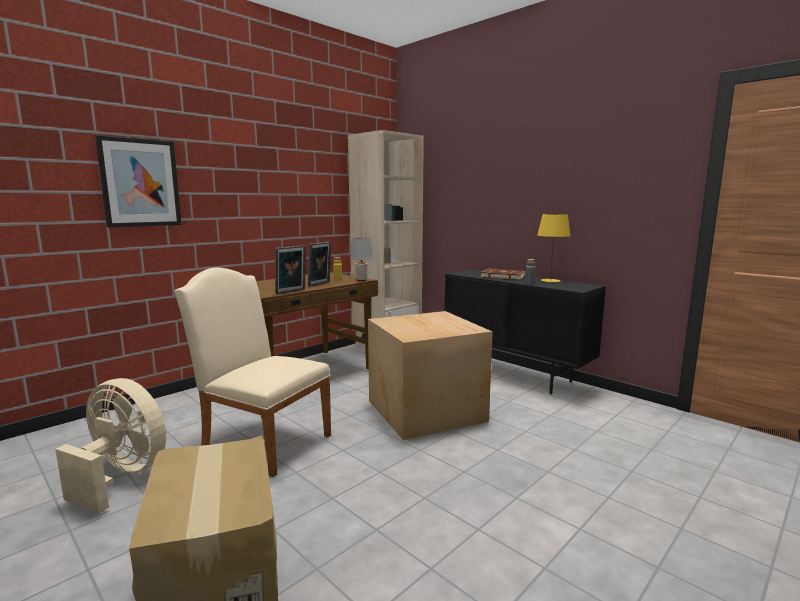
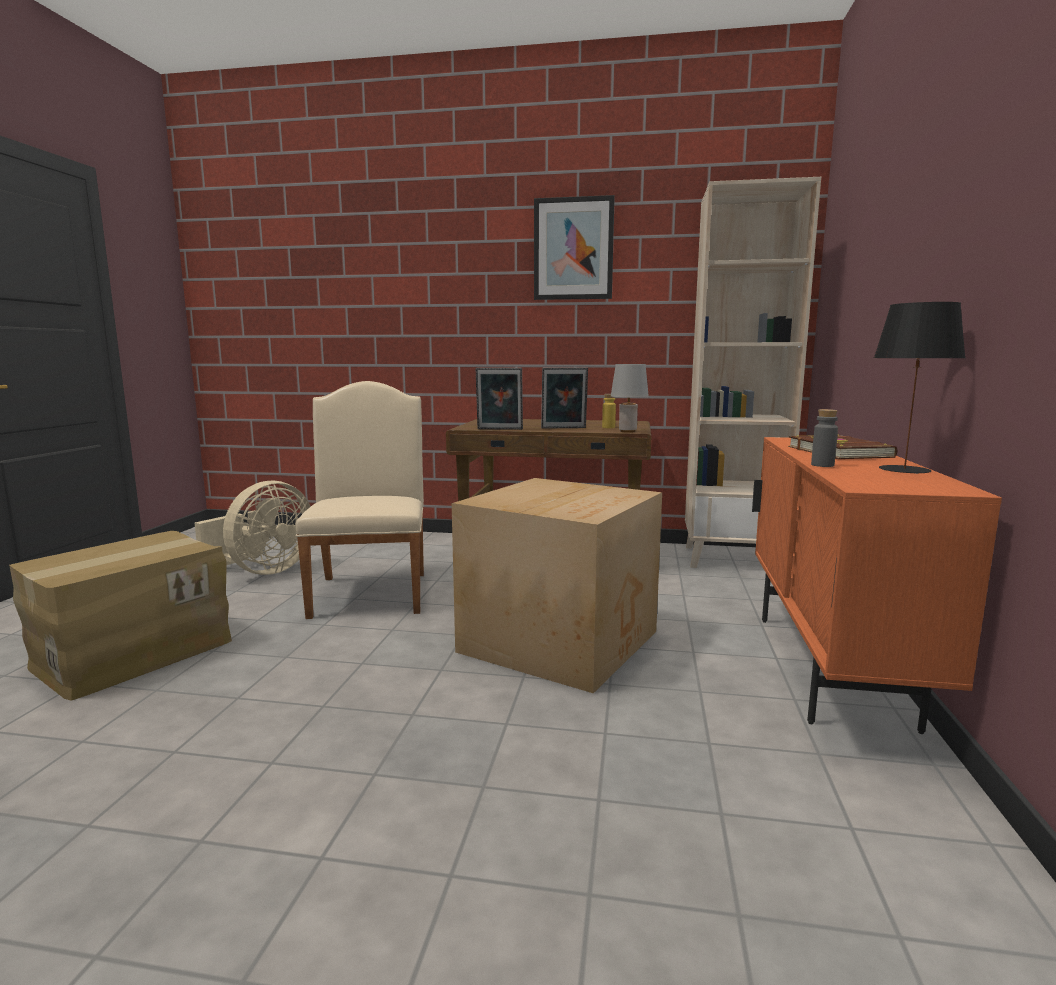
camera: 55 degrees right, 0 degrees up
(121, 476) = (263, 571): beige fan -> beige fan turned 45 degrees clockwise
(140, 183) = (405, 294): picture -> picture (573, 249)
(514, 374) = (829, 668): black cabinet -> orange cabinet
(550, 280) = (903, 469): yellow table lamp -> black table lamp

